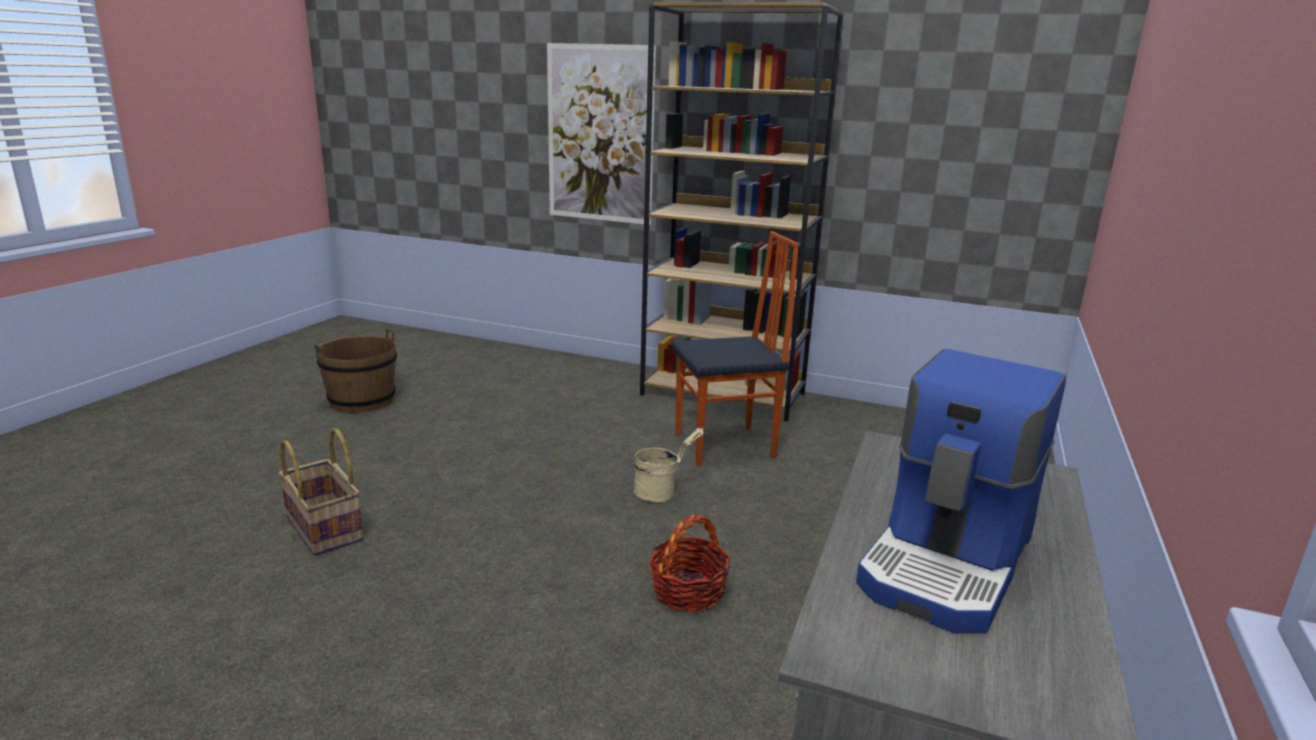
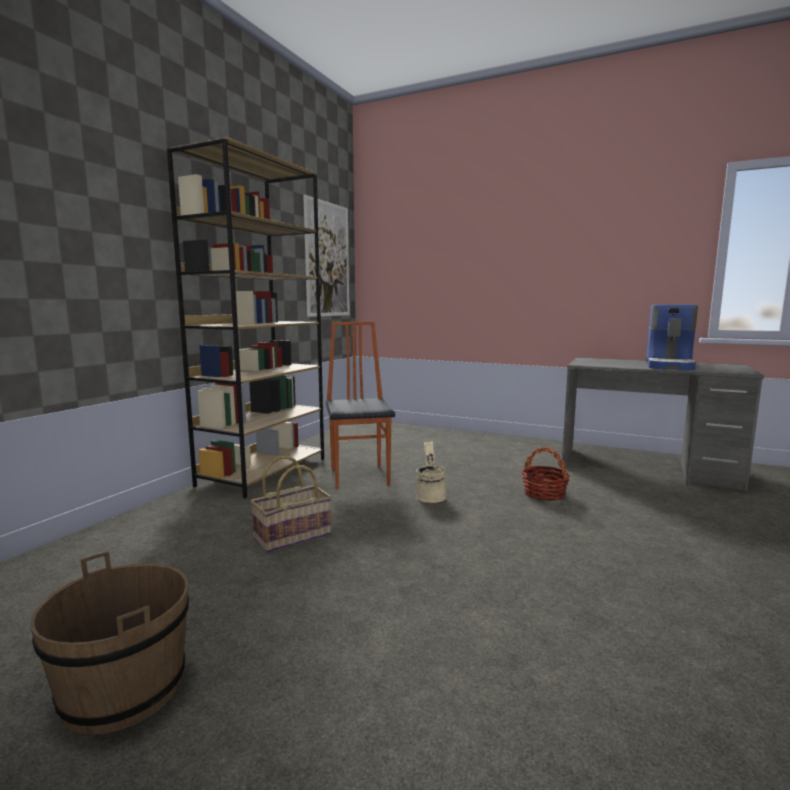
camera: 85 degrees left, 10 degrees down
(326, 528) = (531, 644): basket -> basket (292, 536)
(600, 135) = (94, 260): picture -> picture (327, 260)
(949, 563) = (670, 365): coffee machine -> coffee machine turned 75 degrees clockwise

